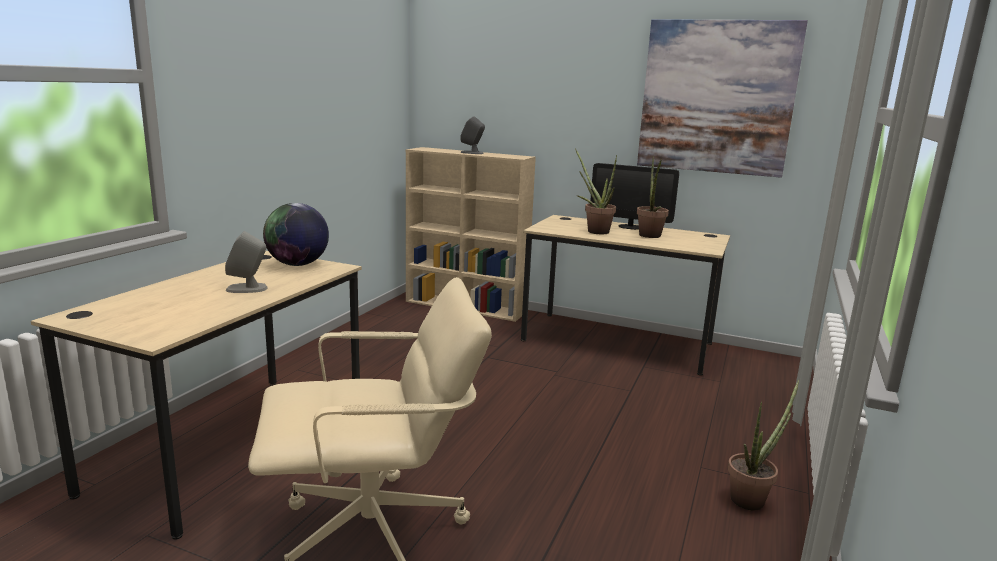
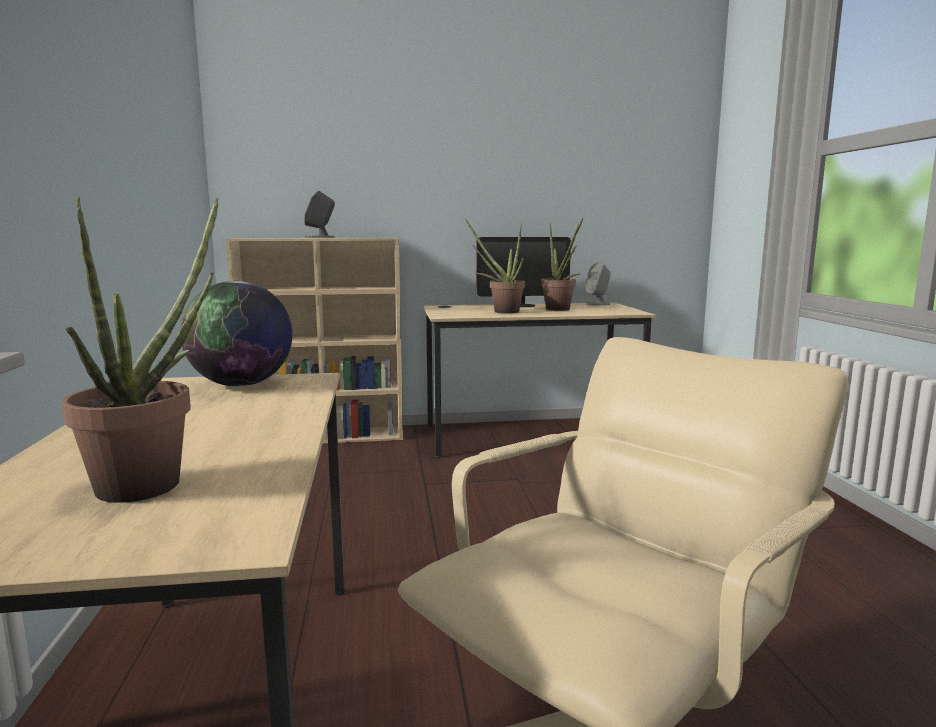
camera: 30 degrees left, 5 degrees down
(247, 288) = (233, 425): grey speaker -> grey speaker (598, 304)
(716, 97) = (589, 160): picture -> none
(751, 498) = (850, 545): potted plant -> potted plant (154, 480)

